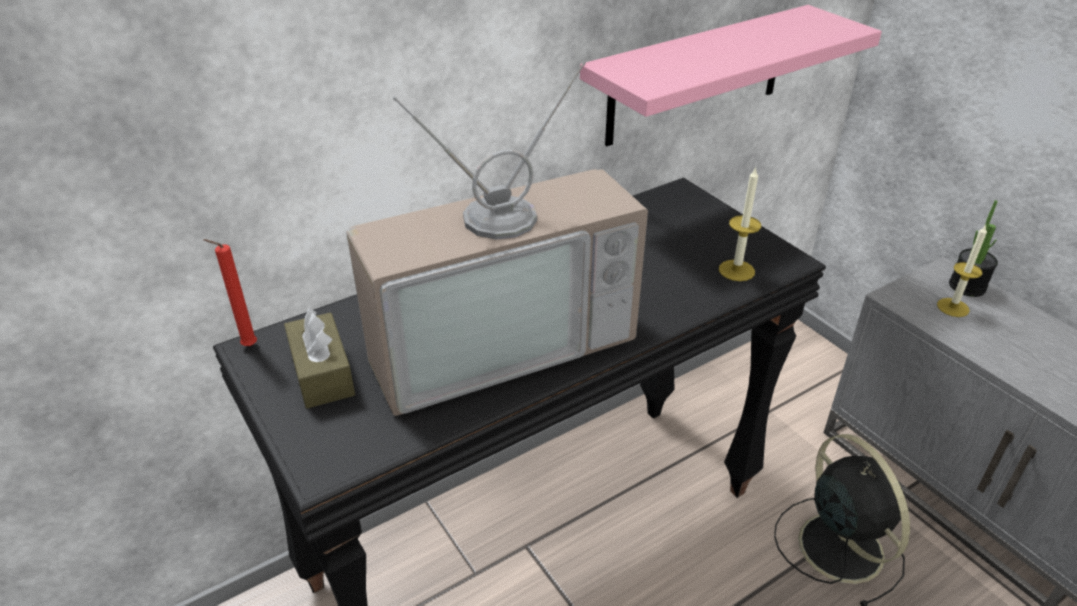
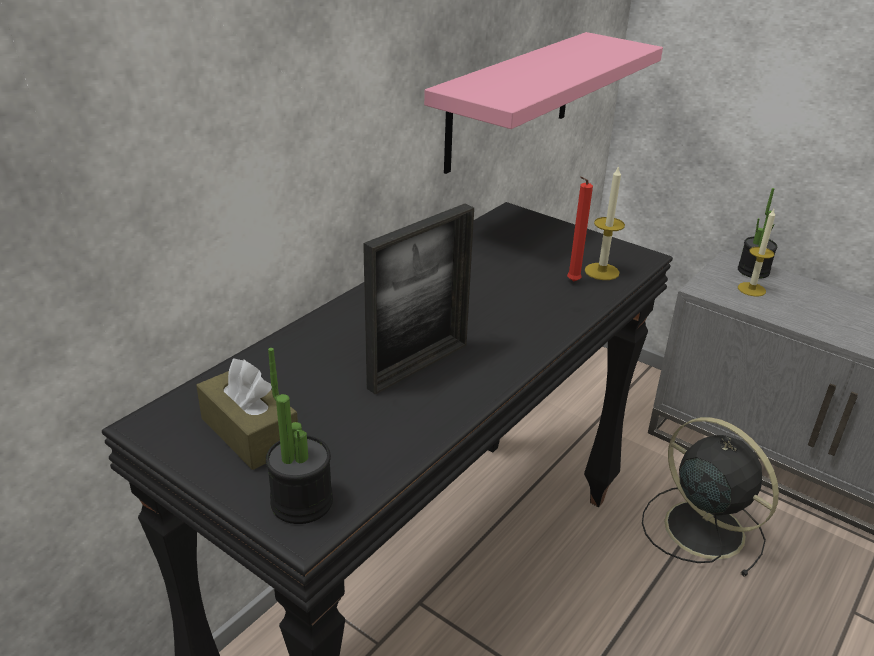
camera: 20 degrees left, 5 degrees down
(247, 346) = (145, 422): red candle -> red candle (571, 282)
(329, 447) = (302, 502): none -> potted plant
(499, 338) = (418, 366): television -> picture frame

